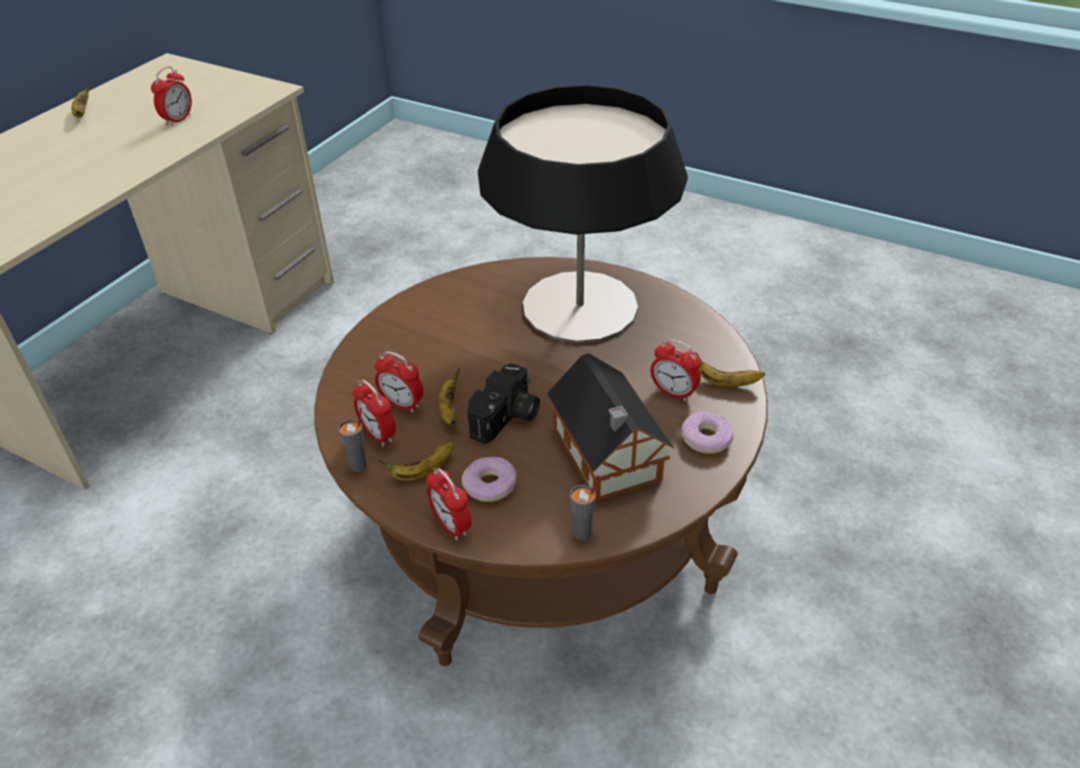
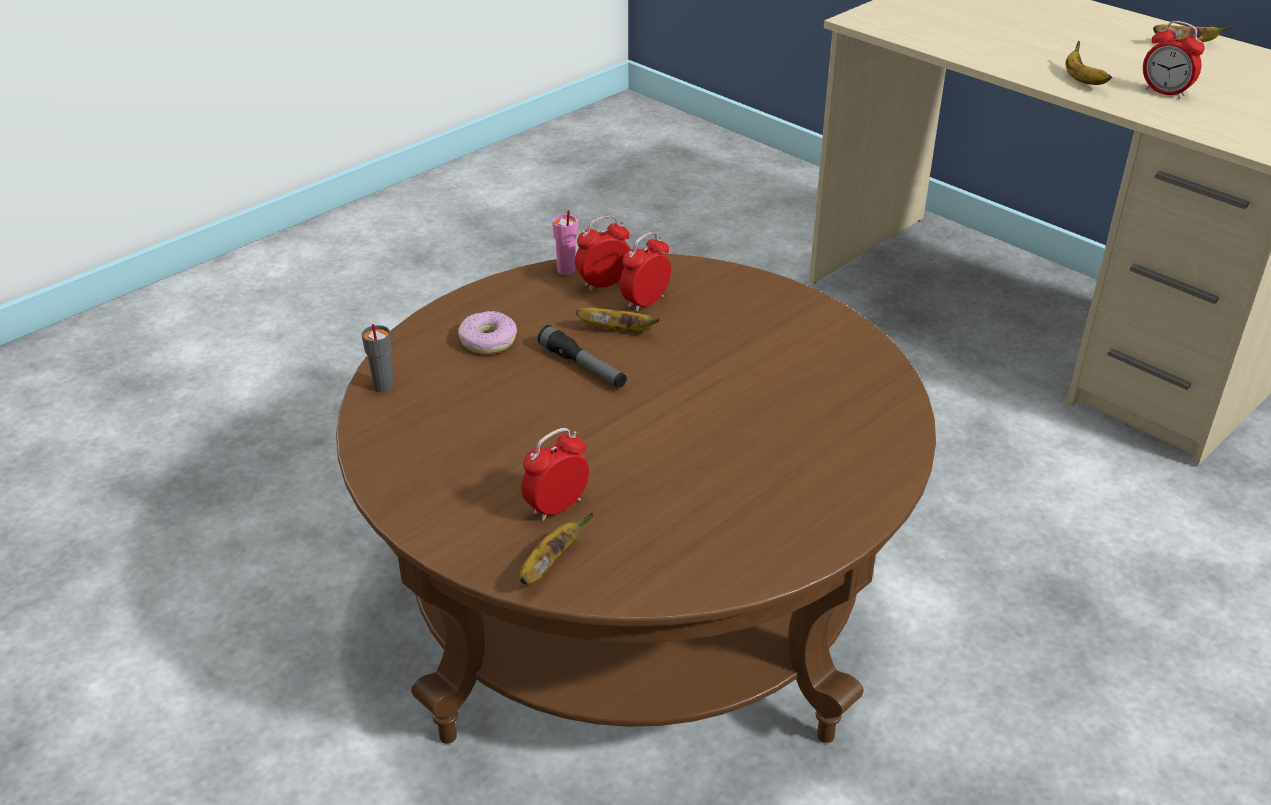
camera: 105 degrees right, 5 degrees down
(359, 465) = (566, 270): grey cup -> pink cup
(422, 471) = (534, 304): banana -> banana (1082, 80)
(451, 526) = (450, 312): alarm clock -> none
(507, 419) = (583, 366): camera -> flashlight
(579, 307) = (785, 464): table lamp -> none
(607, 457) = (477, 425): toy house -> none
(706, 439) = (457, 512): donut -> none

